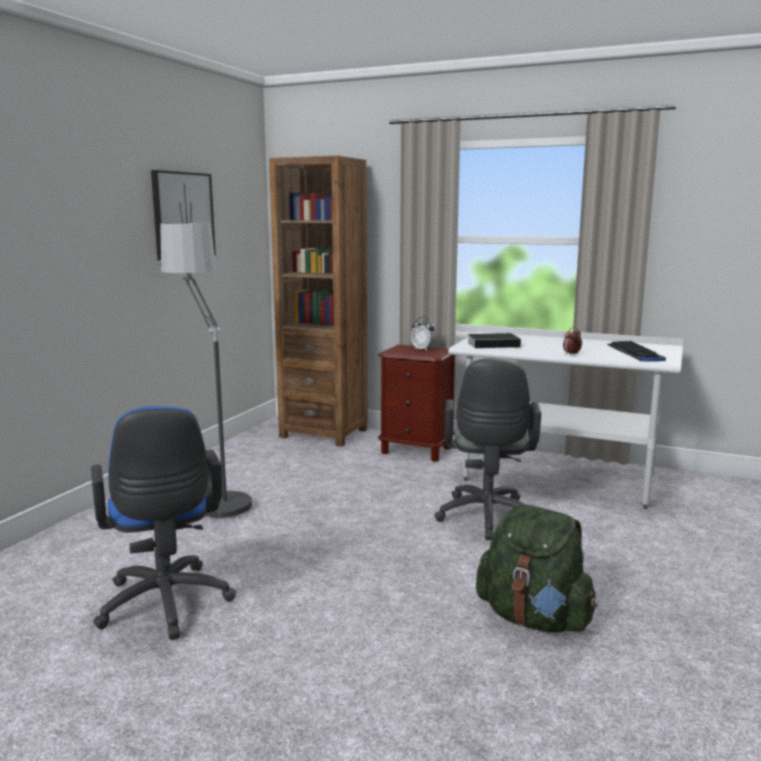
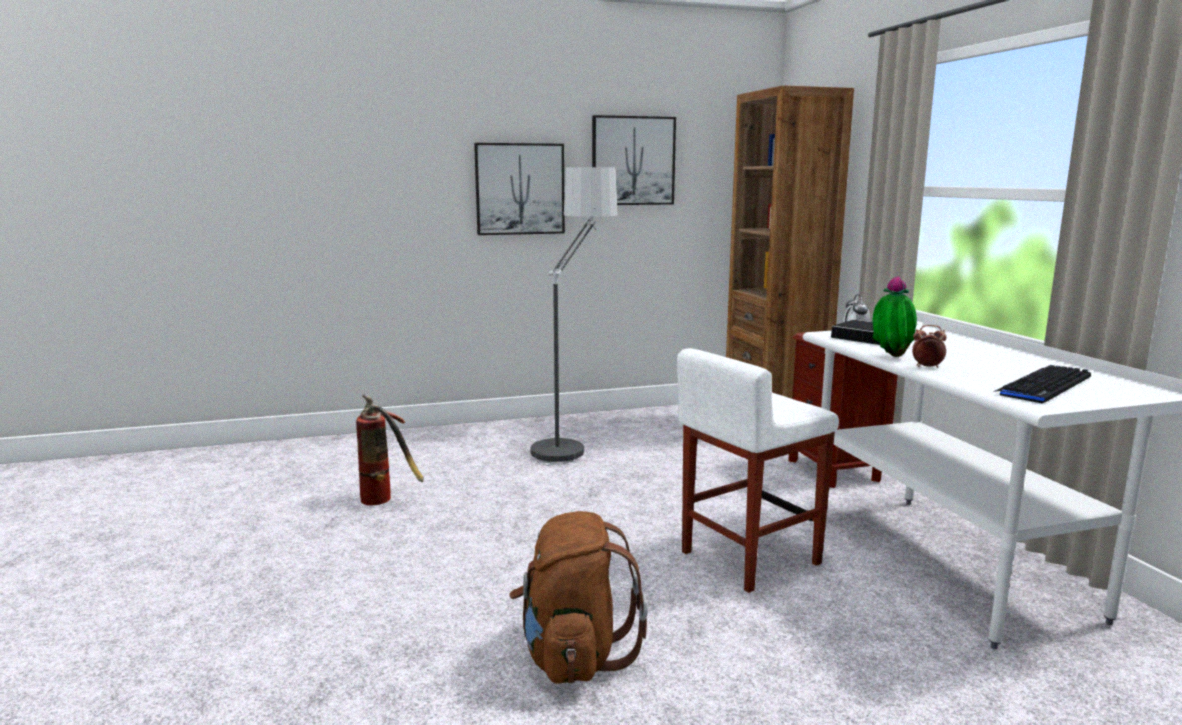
camera: 50 degrees right, 0 degrees up
(100, 247) = (519, 189): none -> picture
(166, 606) = (387, 499): blue office chair -> fire extinguisher
(486, 519) = (748, 558): grey office chair -> white stool
(534, 618) = (573, 655): green backpack -> brown backpack
(539, 353) = (890, 357): none -> potted plant

